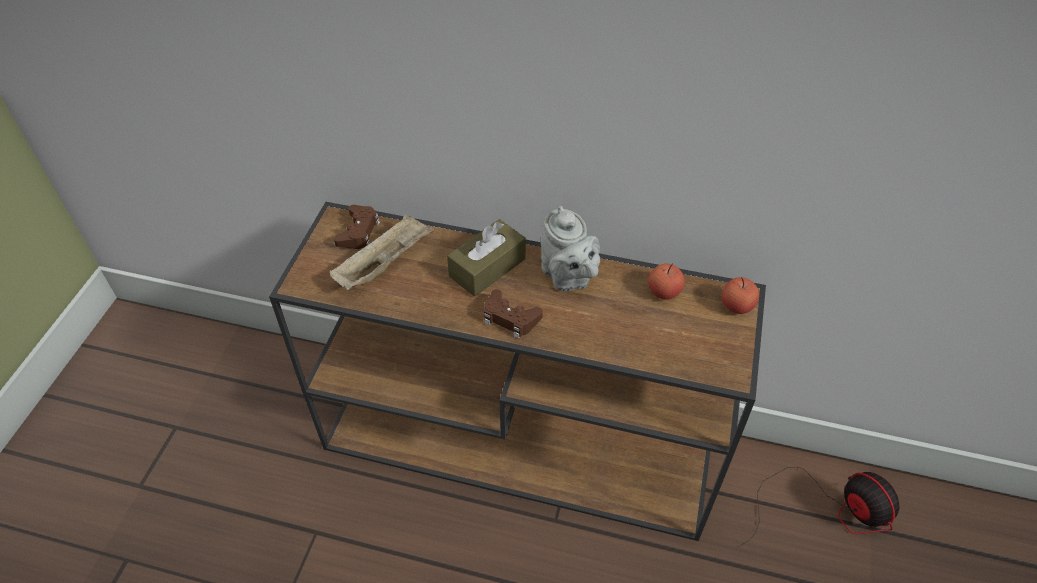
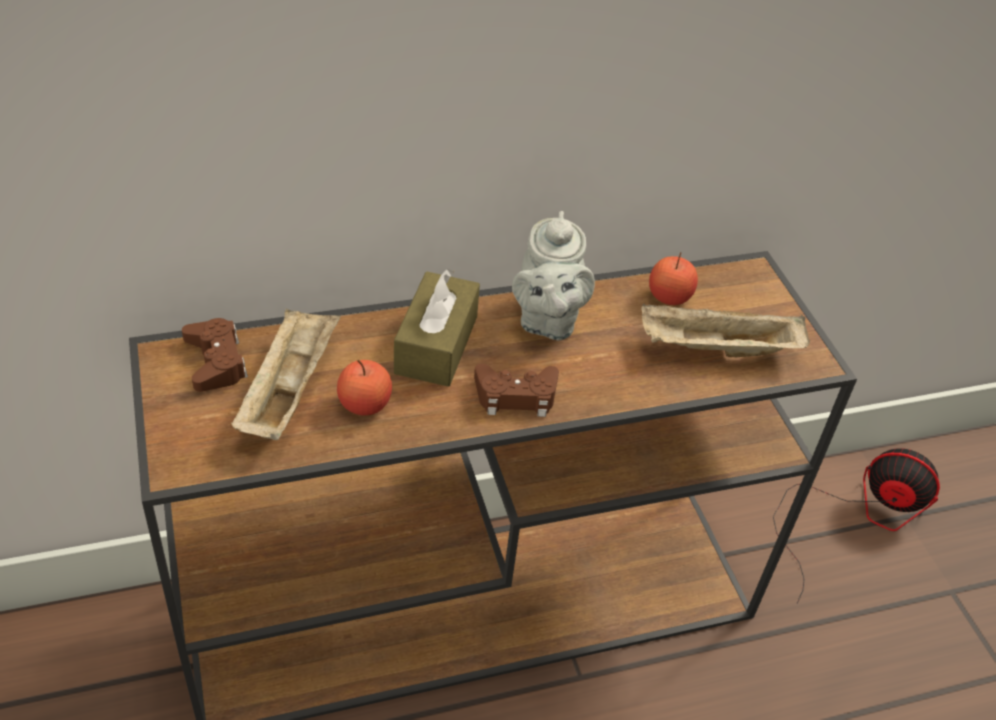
camera: 35 degrees left, 5 degrees down
(567, 277) = (546, 320): grey teapot -> grey teapot turned 60 degrees clockwise
(667, 340) = (716, 350): none -> beige tray
(736, 306) = (757, 284): apple -> apple (364, 404)

